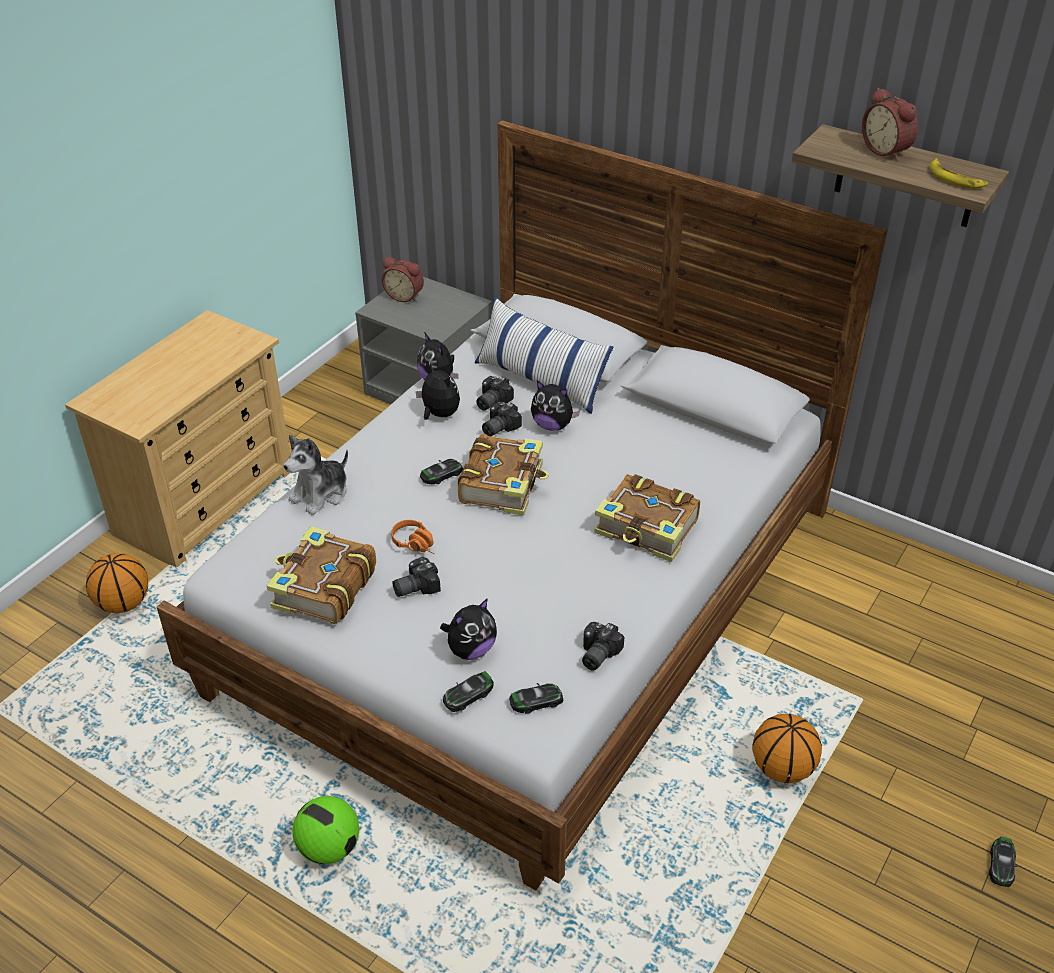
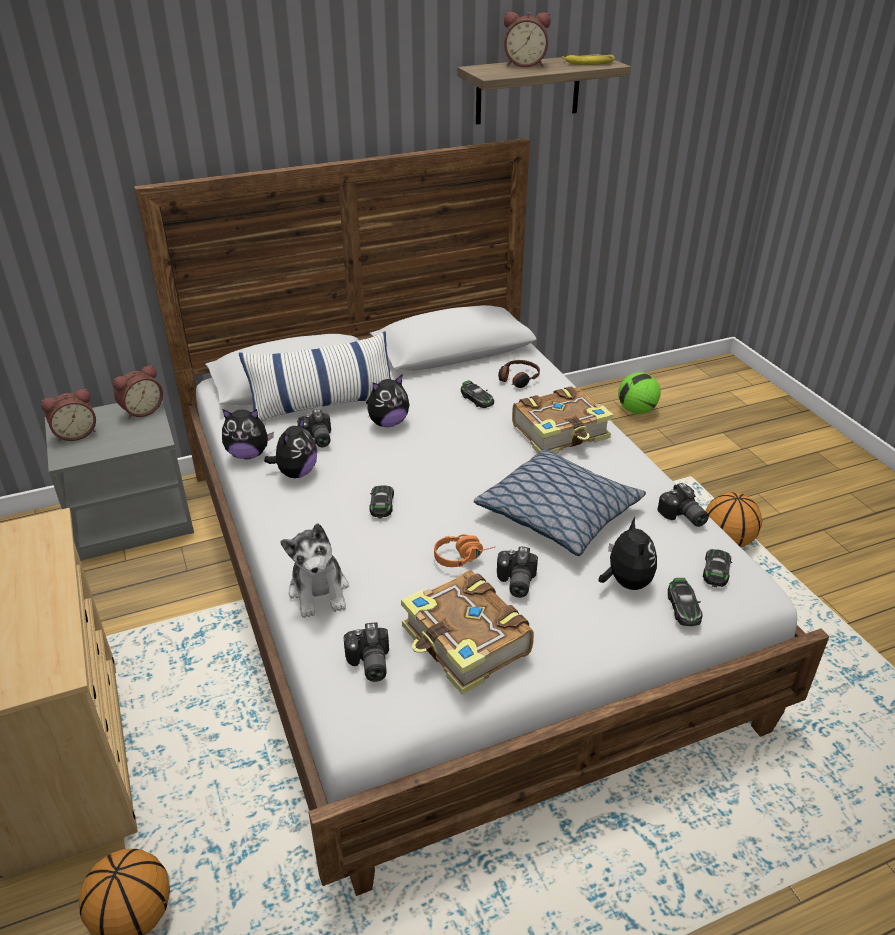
camera: 55 degrees left, 5 degrees down
(329, 847) = (641, 866): football -> football (636, 410)
(439, 414) = (296, 473): plush toy -> plush toy turned 120 degrees clockwise
(462, 305) = (141, 410): none -> alarm clock
(497, 427) = (356, 449): camera -> camera (368, 664)
(503, 484) = (433, 476): book -> none
(526, 576) = (559, 513): none -> pillow
(708, 465) = (518, 379): none -> headphones
(1001, 864) = (859, 494): toy car -> toy car (476, 398)

